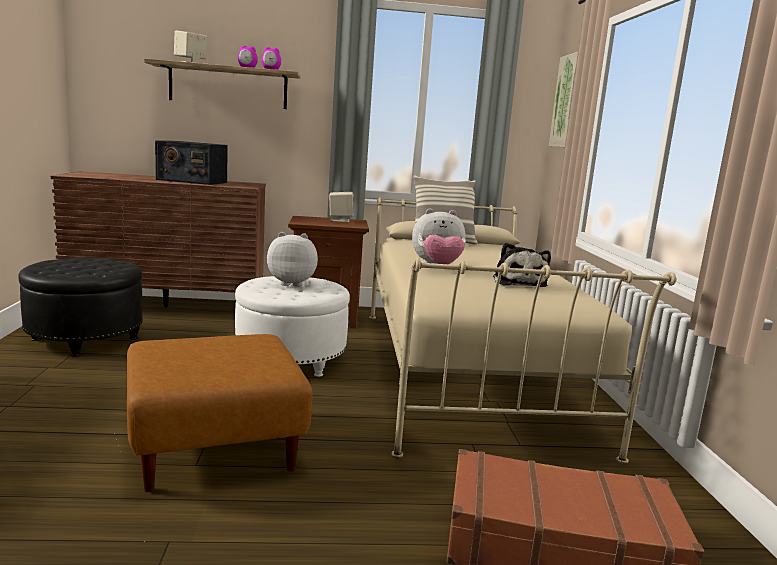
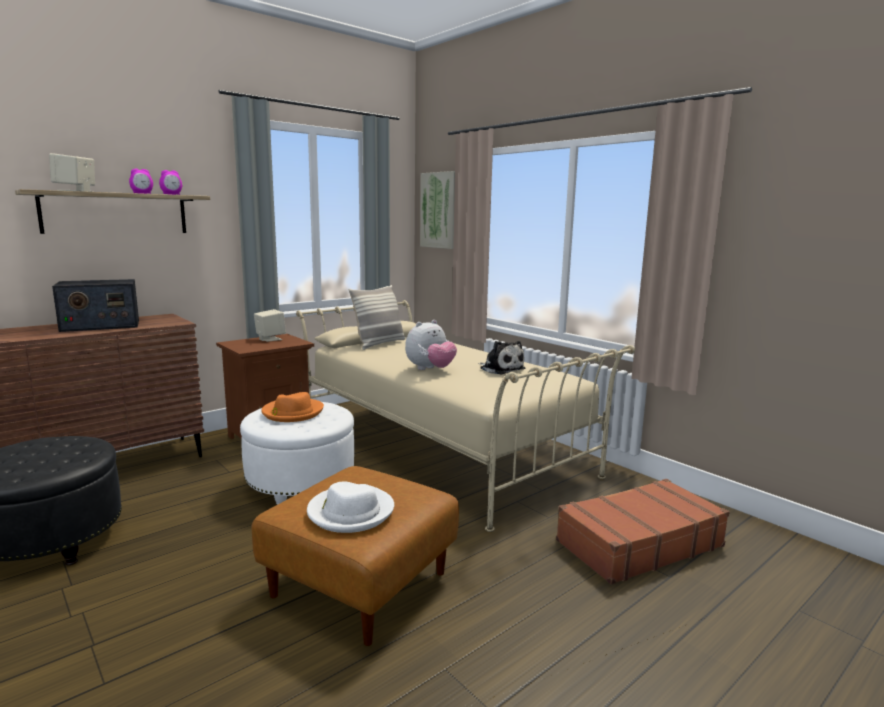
camera: 35 degrees left, 0 degrees up
(191, 360) = (350, 512): none -> white hat
(292, 283) = (292, 413): plush toy -> orange hat

